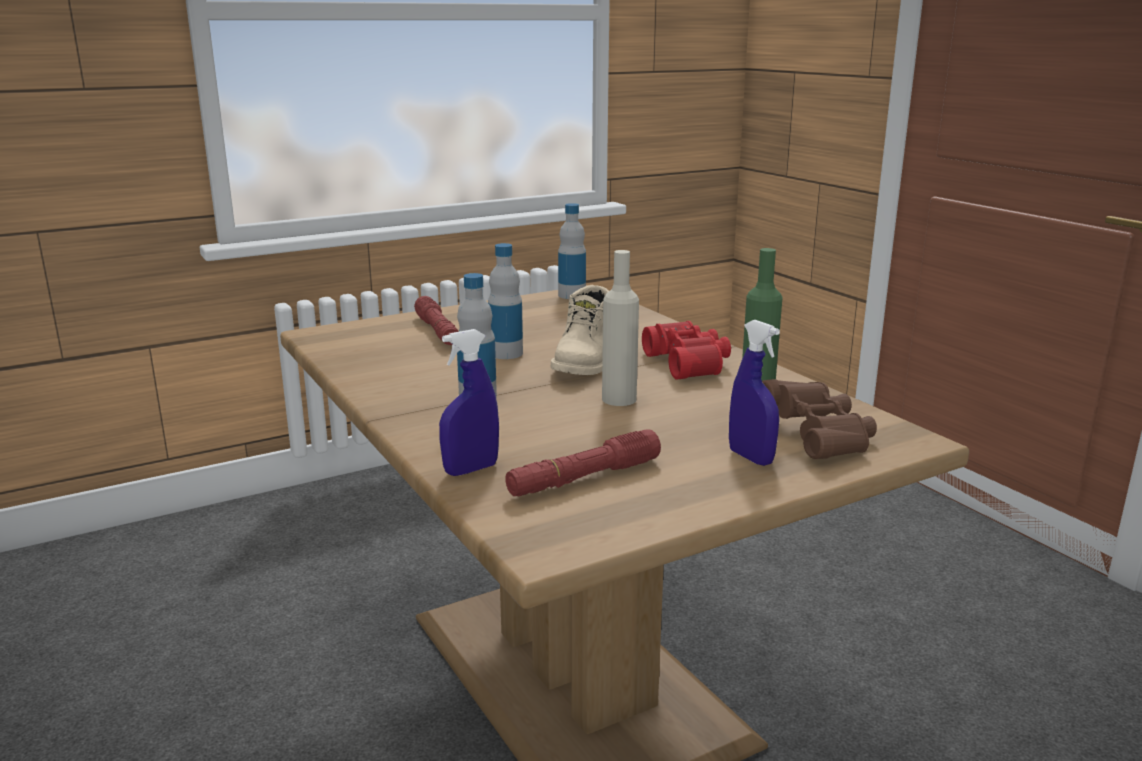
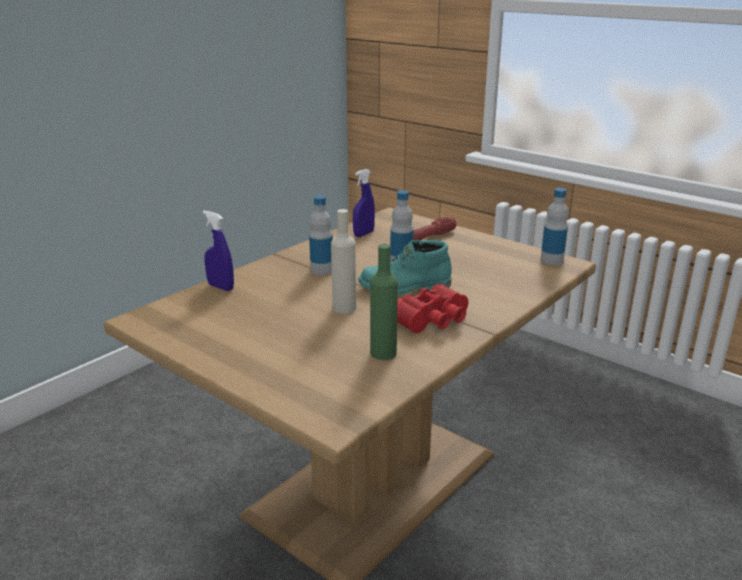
camera: 70 degrees right, 5 degrees up
(584, 362) = (405, 288): beige boot -> turquoise boot
(584, 478) = (220, 316): red flashlight -> none
(750, 457) = (269, 360): blue spray bottle -> blue spray bottle (363, 234)
(818, 439) = (313, 382): brown binoculars -> none

